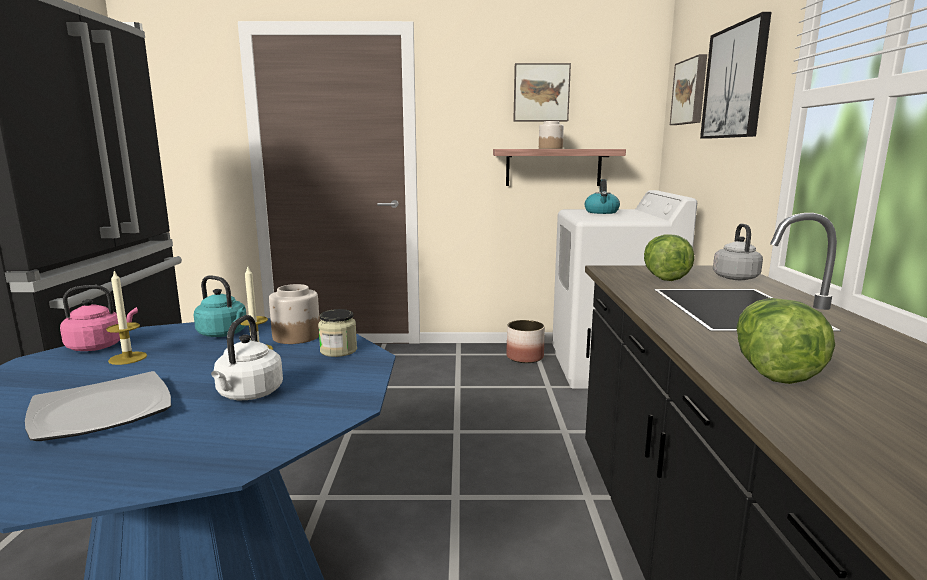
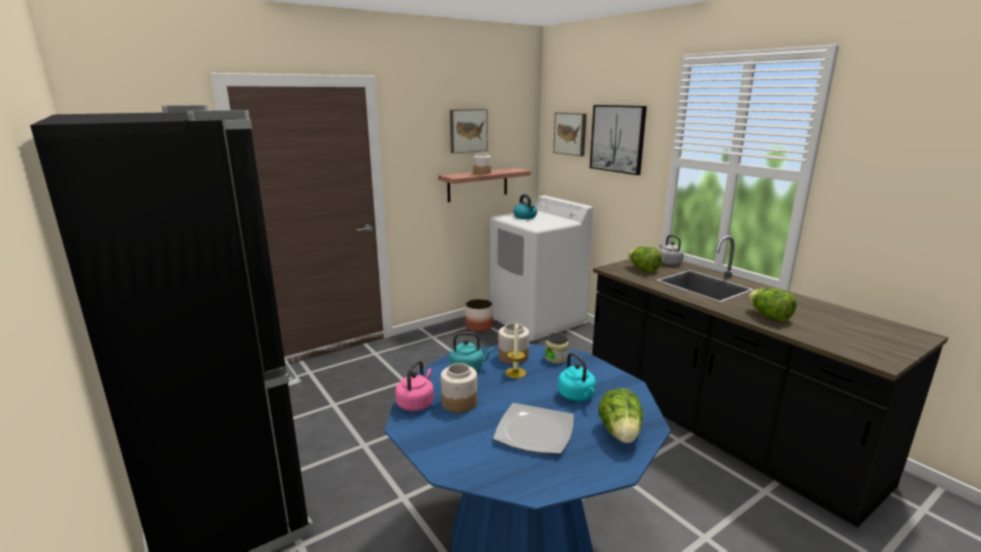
camera: 35 degrees left, 5 degrees up
(128, 358) = (459, 403): candle -> jar
(169, 457) = (621, 434): none -> lettuce
(248, 394) = (577, 396): white kettle -> turquoise kettle

